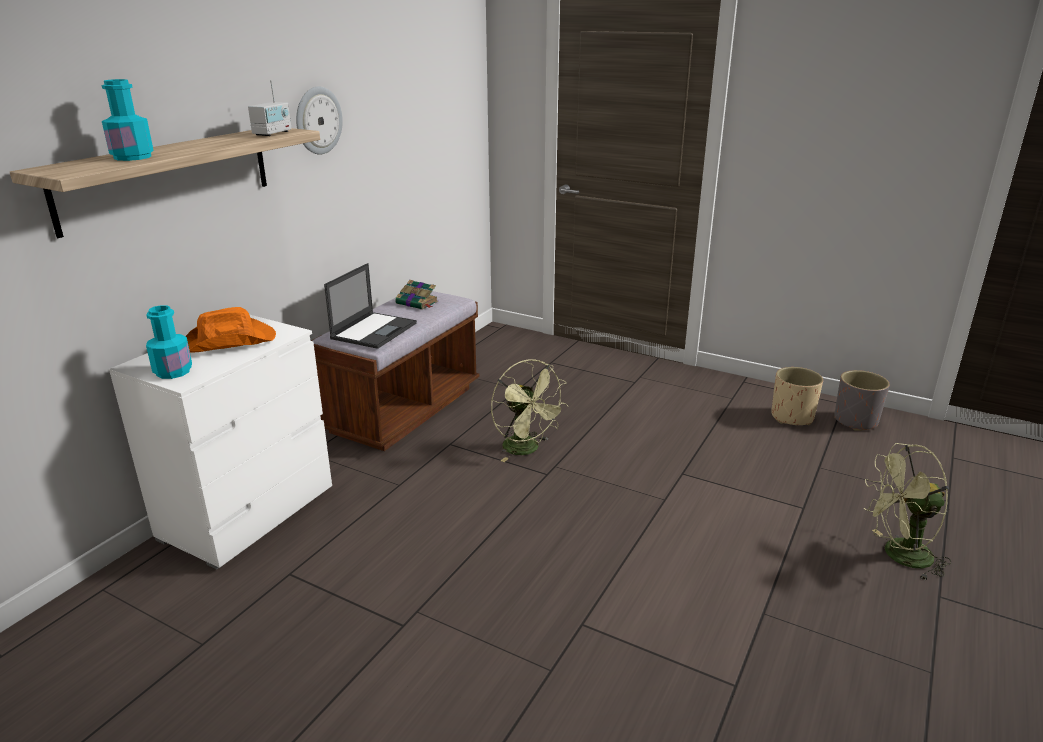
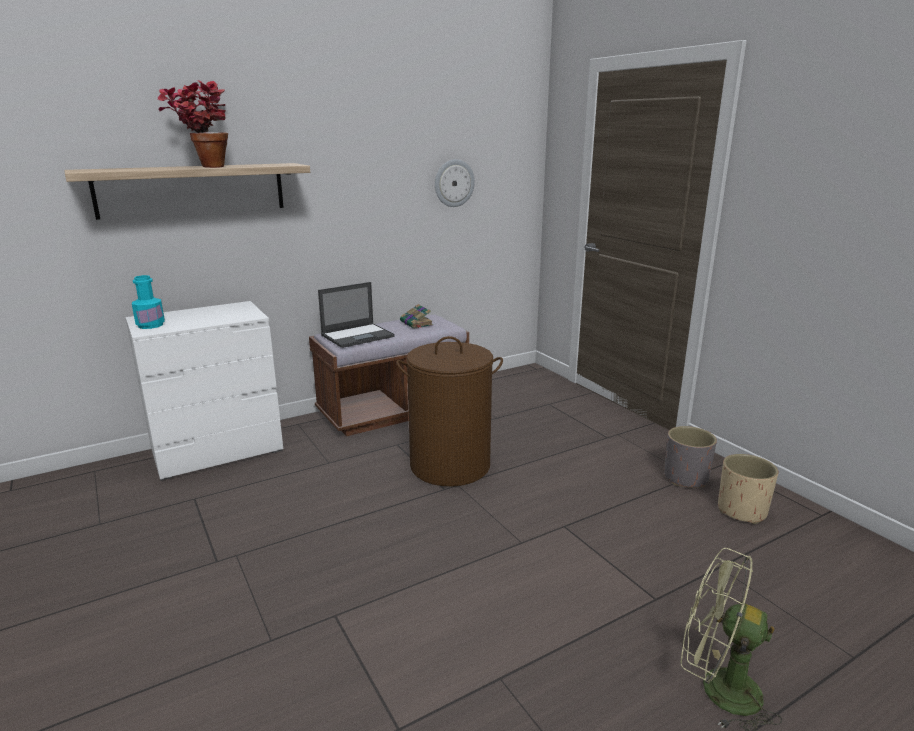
camera: 30 degrees right, 5 degrees down
(132, 157) = (145, 168): turquoise bottle -> none
(202, 146) = (204, 167): none -> potted plant
(228, 342) = (209, 315): orange hat -> none
(272, 133) = (274, 165): radio -> none
(318, 120) = (341, 163): wall clock -> wall clock (454, 183)
(527, 449) = (450, 465): green fan -> brown laundry basket
(855, 421) = (818, 536): grey planter -> grey planter (686, 478)

